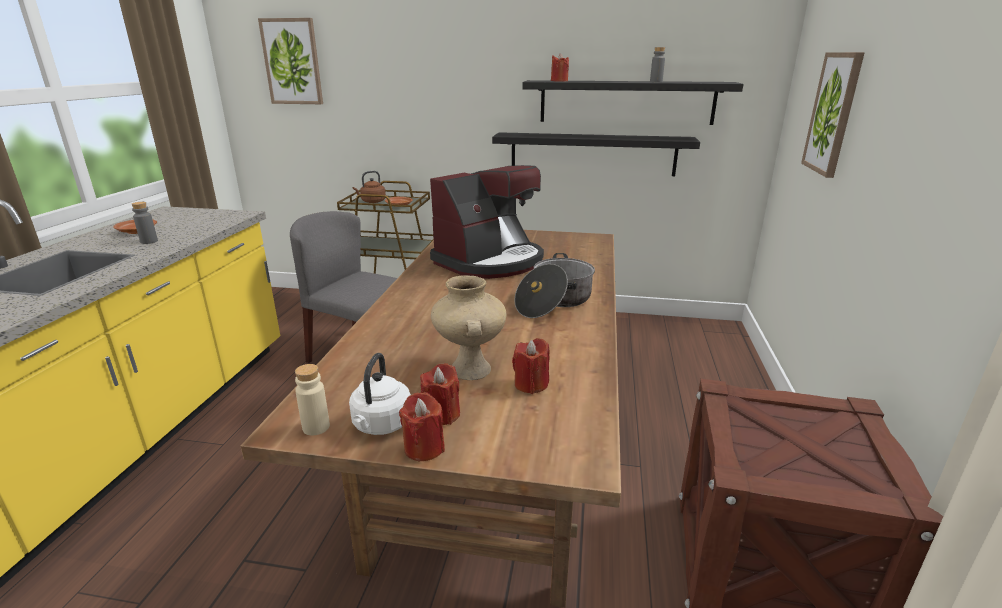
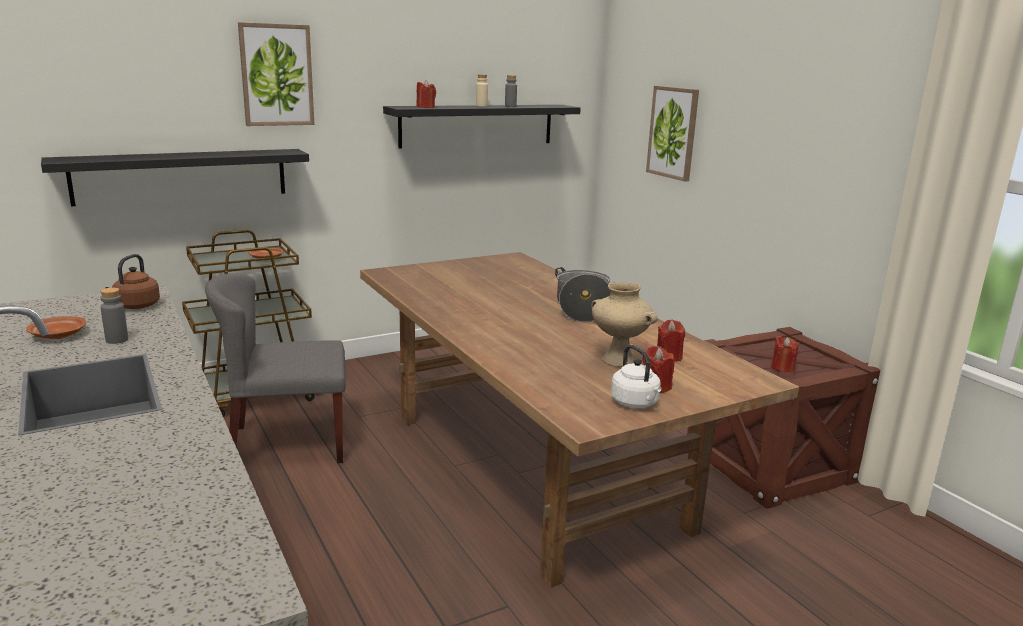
camera: 40 degrees left, 5 degrees down
(292, 62) = (70, 87): picture -> picture (276, 75)
(316, 427) = (602, 418): beige bottle -> beige bottle (481, 106)
(372, 202) = (222, 259): brown kettle -> brown kettle (135, 306)
(424, 448) = (682, 403): red candle -> red candle (782, 367)
(490, 261) = (473, 291): coffee machine -> none
(592, 154) = (450, 178): black shelf -> black shelf (181, 176)

